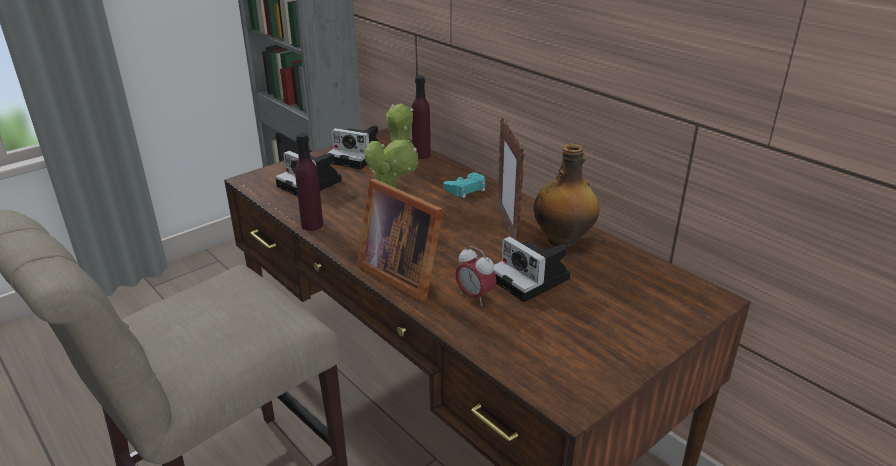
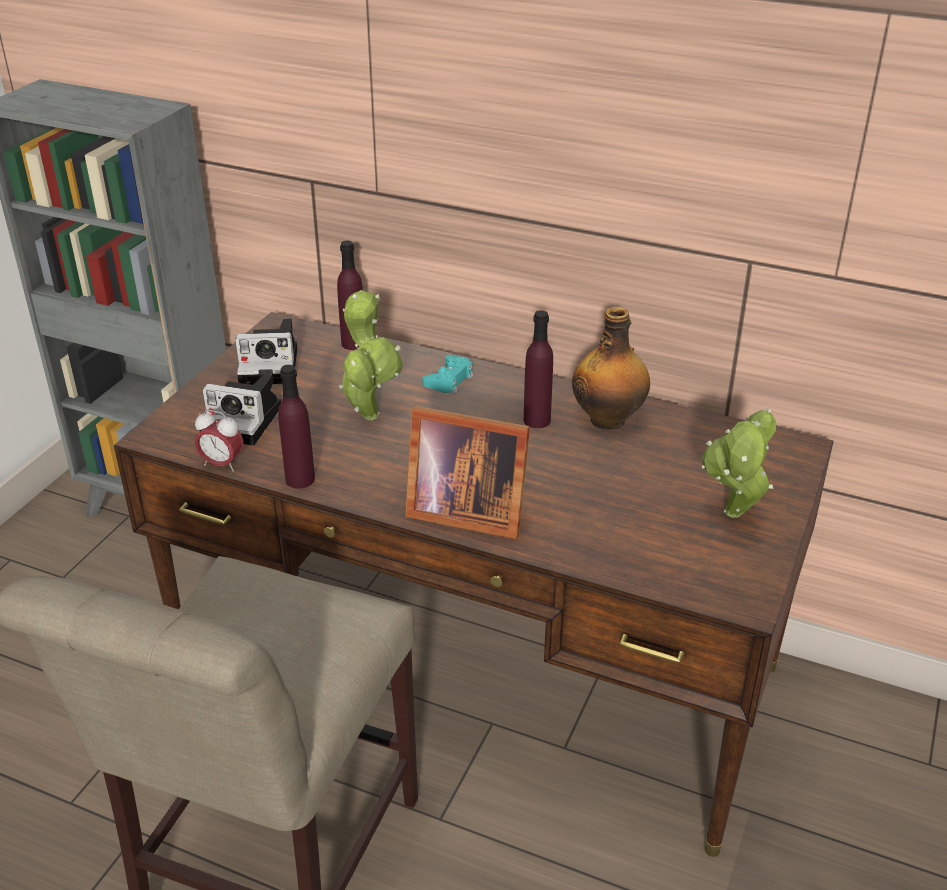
camera: 25 degrees left, 5 degrees up
(474, 297) = (567, 516): alarm clock -> alarm clock (222, 464)
(507, 228) = (537, 420): picture frame -> purple bottle
(532, 280) = (611, 478): camera -> none
(612, 334) = (733, 517): none -> potted plant

